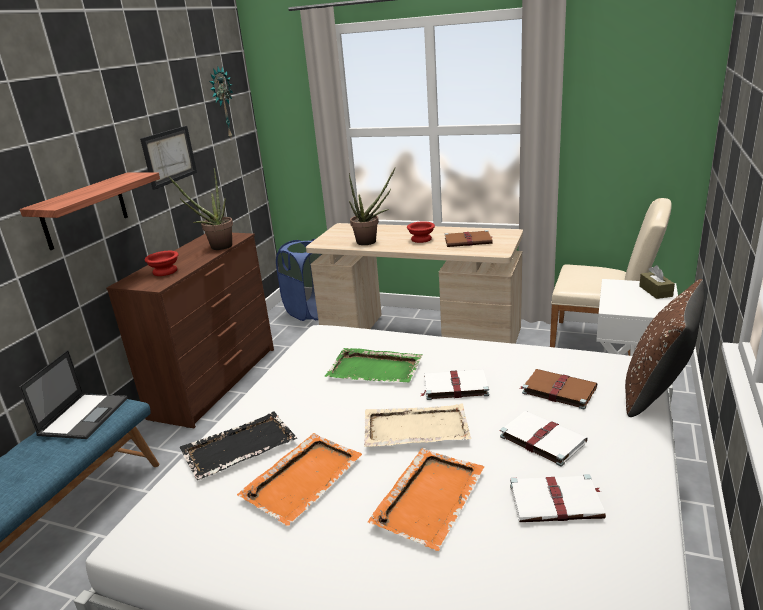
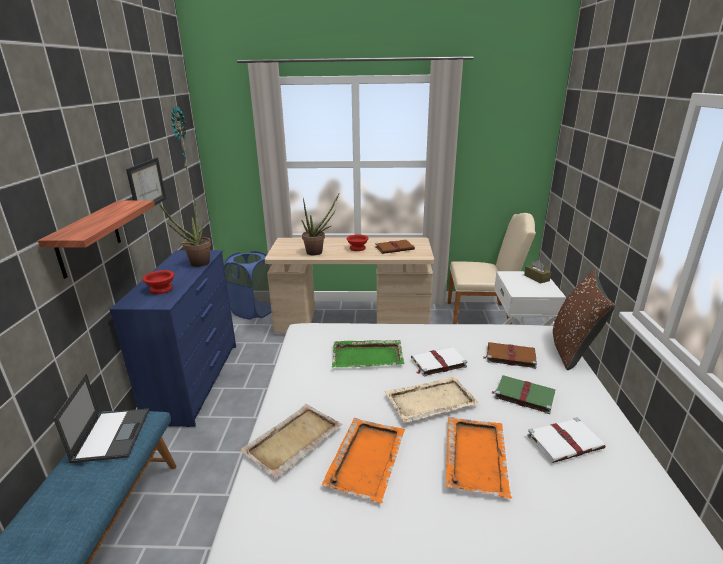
camera: 20 degrees left, 0 degrees up
(216, 382) = (196, 382): brown dresser -> blue dresser
(238, 447) = (292, 441): black tray -> beige tray
(541, 439) = (523, 395): white book -> green book

